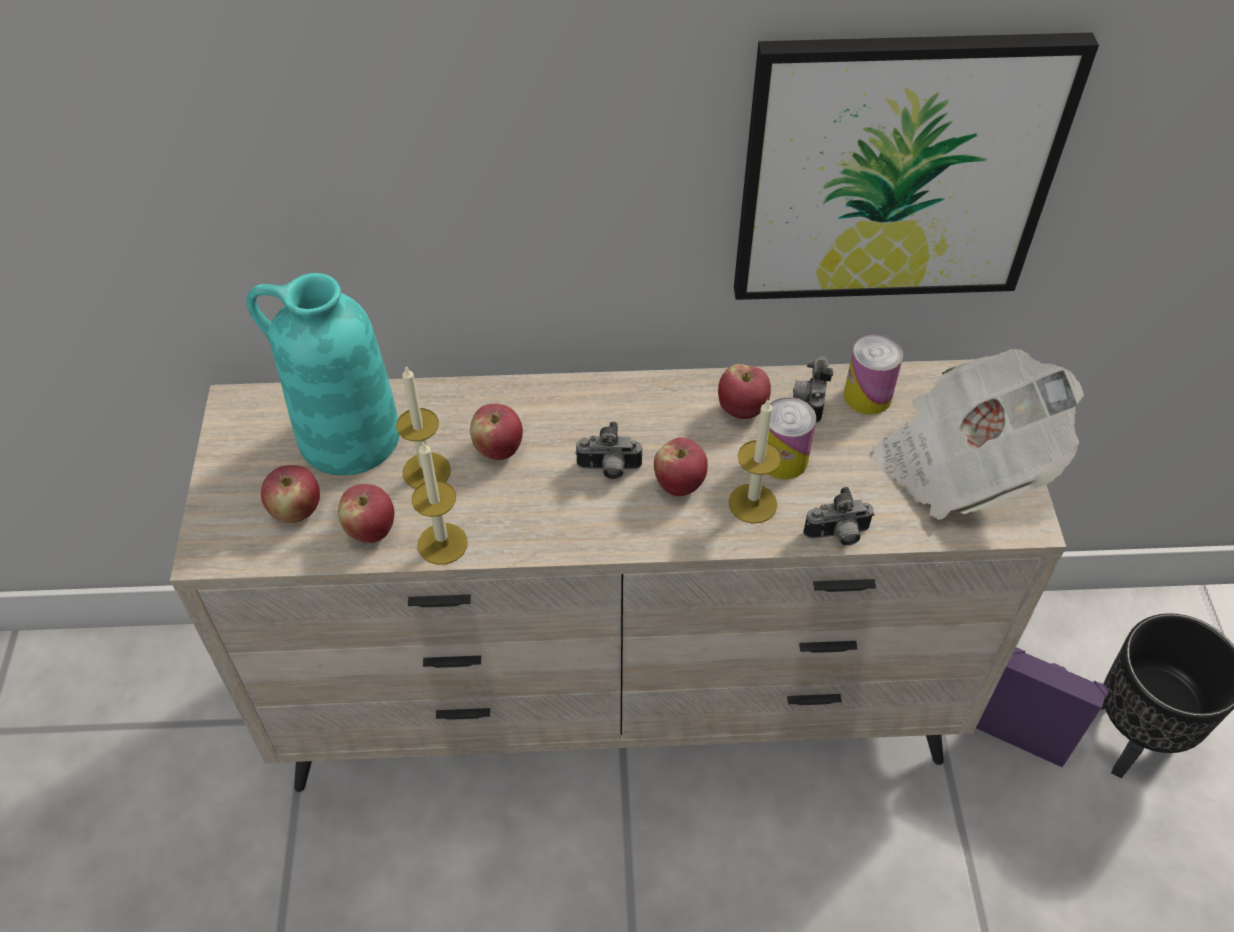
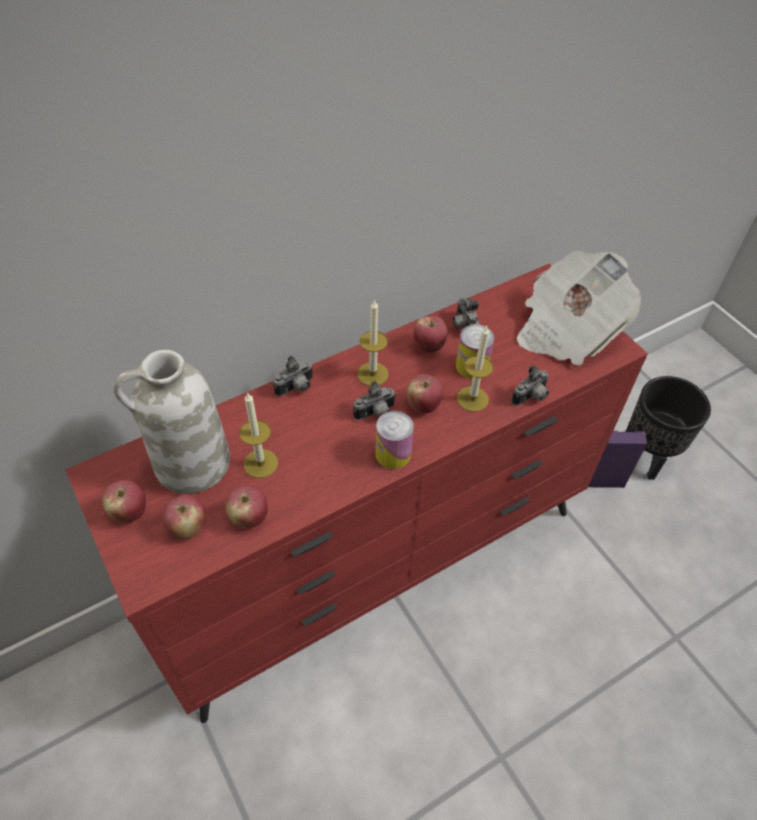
camera: 30 degrees left, 0 degrees up
(347, 438) = (191, 464): turquoise vase -> white vase
(442, 543) = (303, 505): candle -> candle (372, 374)
(498, 449) = (298, 430): apple -> apple (129, 512)
(530, 396) = (296, 388): none -> camera
(620, 701) = (375, 564): beige dresser -> red dresser
(867, 396) = (492, 311): can -> can (393, 454)
(896, 171) = (488, 162): picture -> none

